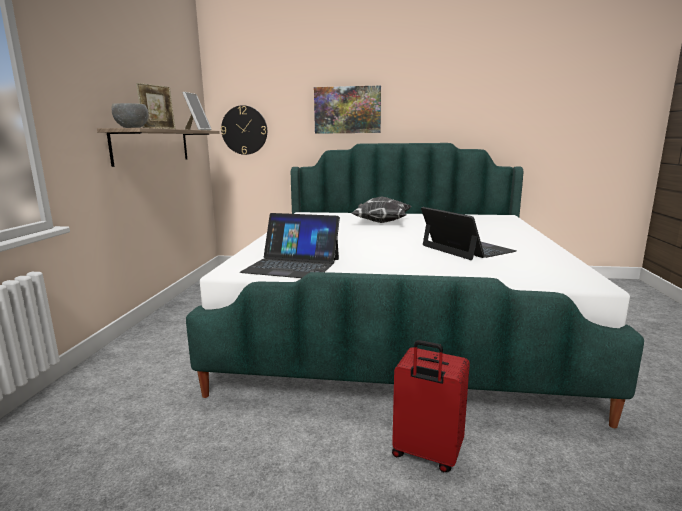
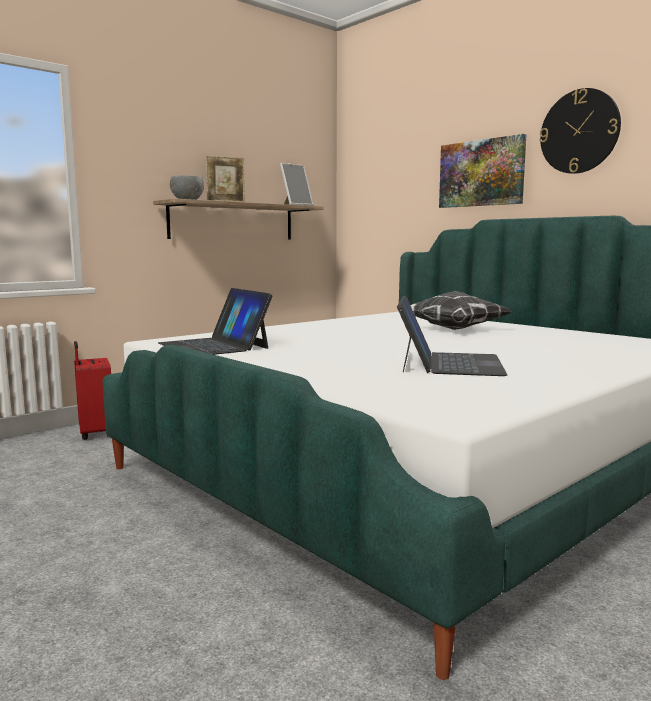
camera: 40 degrees right, 5 degrees down
(244, 130) = (369, 206): wall clock -> wall clock (579, 131)
(426, 454) = (176, 581): red suitcase -> red suitcase (95, 433)

